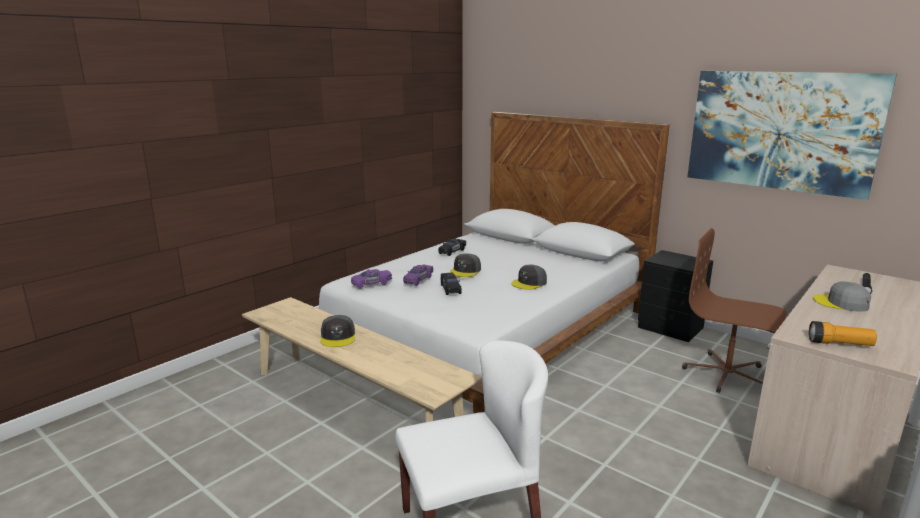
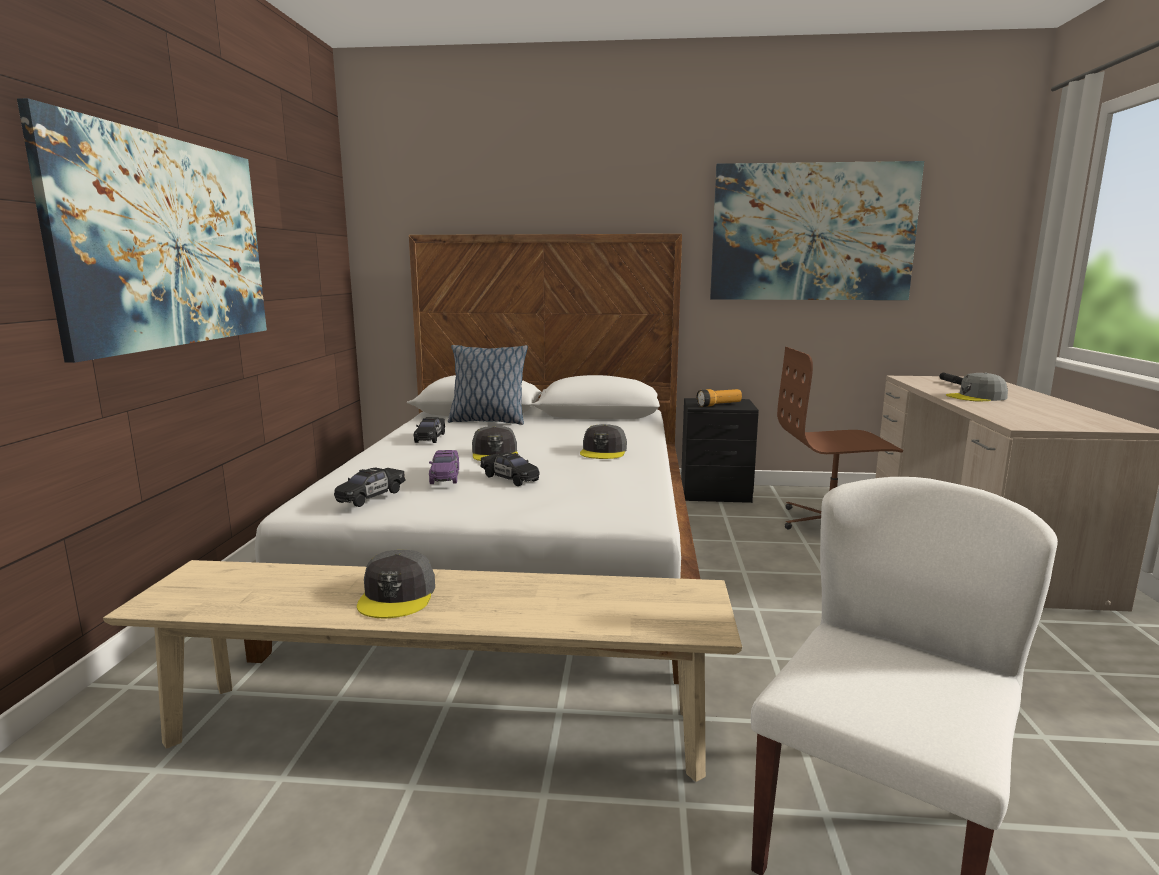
camera: 35 degrees left, 5 degrees down
(319, 137) = (168, 243): none -> picture
(338, 337) = (397, 596): grey cap -> grey cap turned 45 degrees clockwise
(371, 284) = (370, 496): purple toy car -> black toy car
(502, 245) = (487, 421): none -> pillow
(839, 344) = (1064, 423): flashlight -> flashlight (719, 405)

